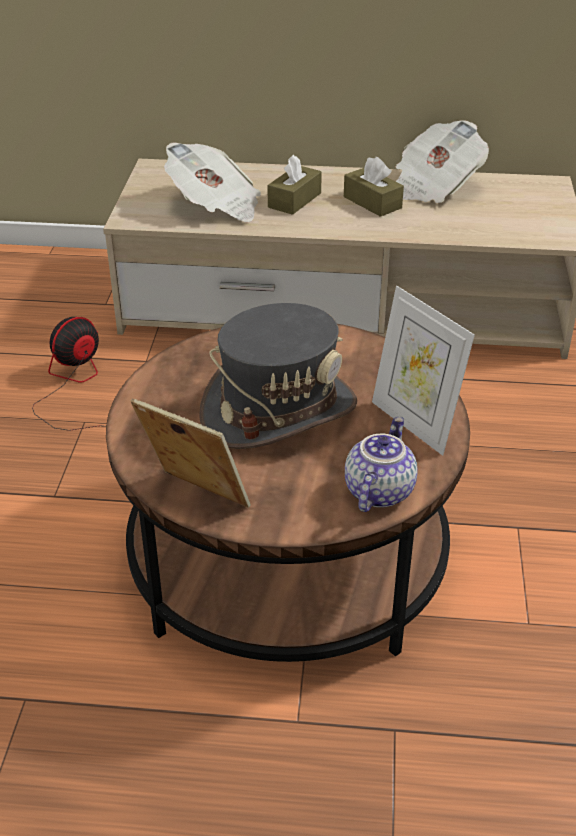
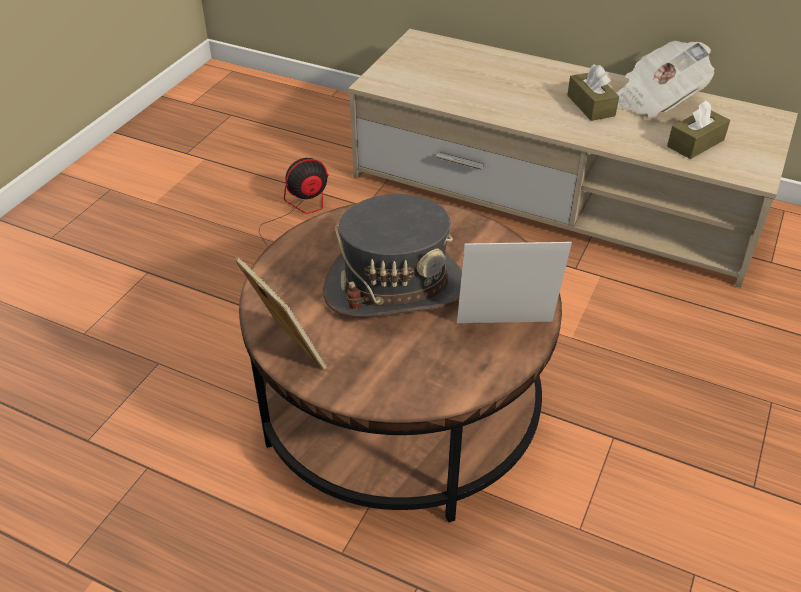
camera: 20 degrees right, 5 degrees up
(215, 206) = (450, 84): newspaper -> none
(294, 200) = (521, 91): brown tissue box -> brown tissue box (695, 143)
(377, 491) = (439, 383): teapot -> none
(414, 423) = (505, 328): picture frame -> picture frame turned 105 degrees clockwise

